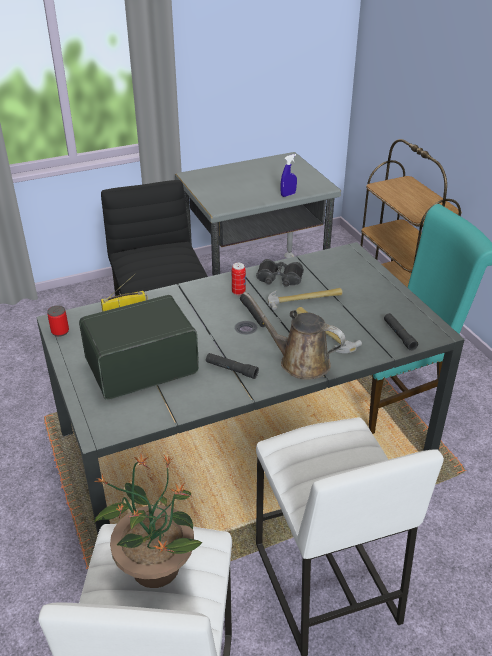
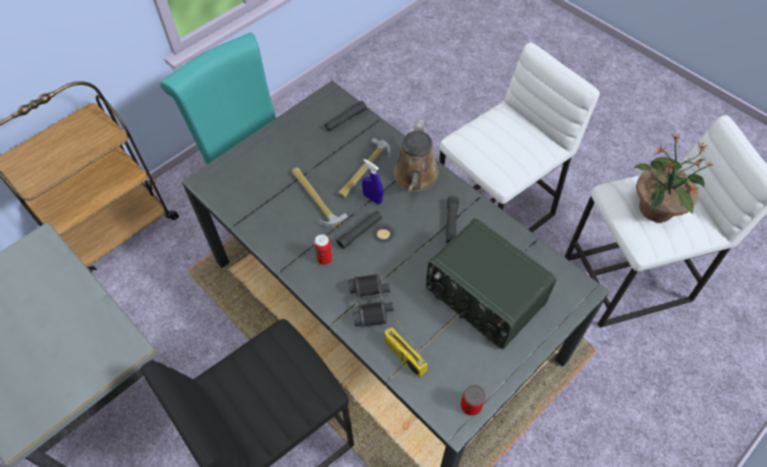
camera: 110 degrees left, 20 degrees up
(279, 279) = (284, 230): black binoculars -> black binoculars (371, 303)
(288, 195) = (72, 275): blue spray bottle -> blue spray bottle (372, 198)

